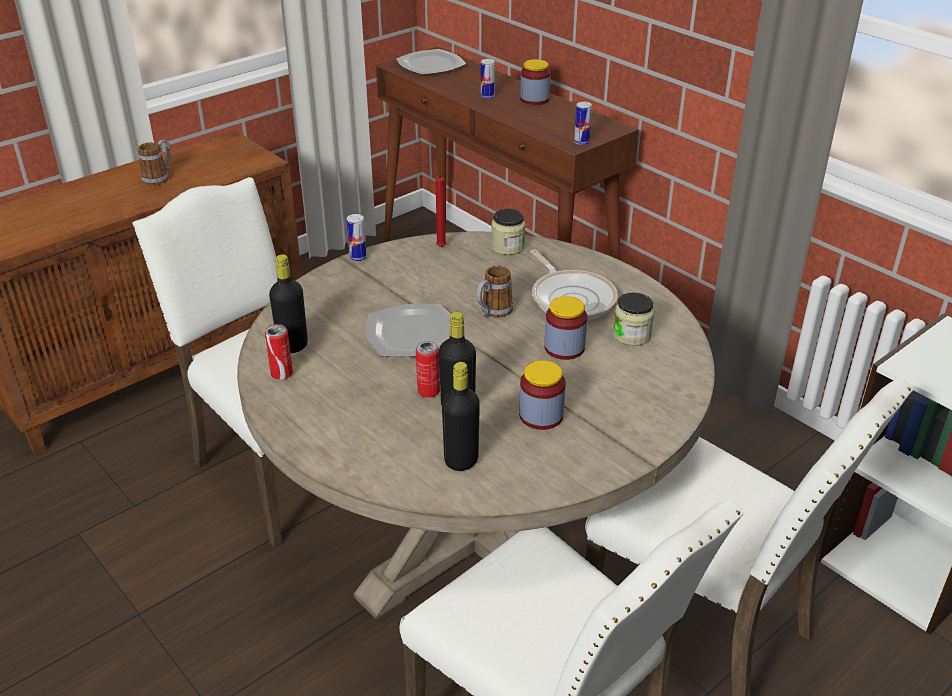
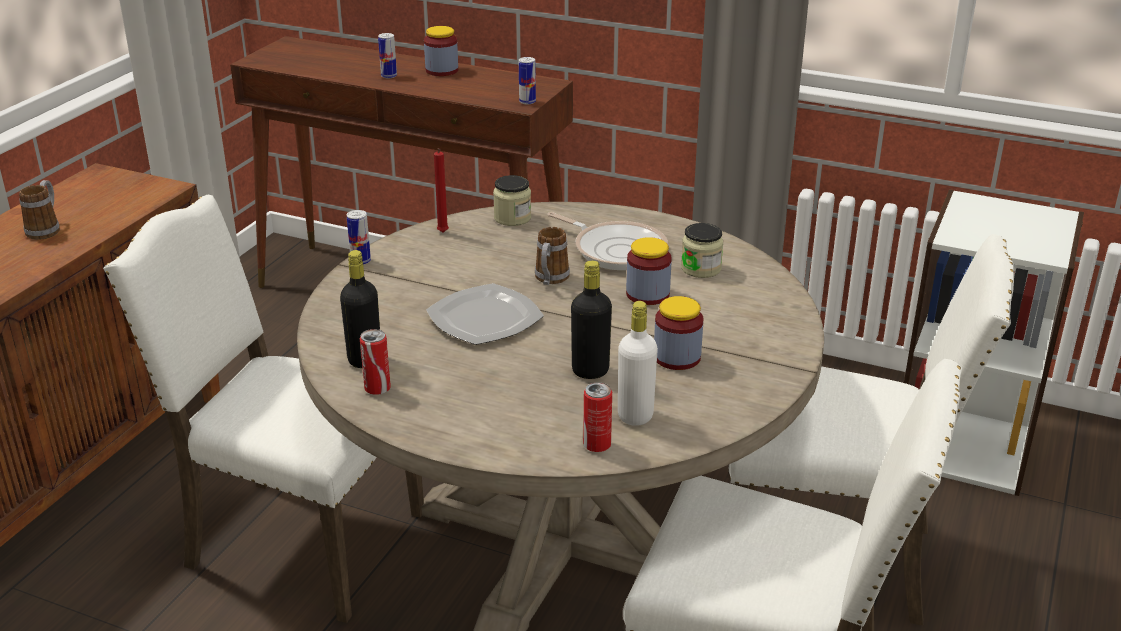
camera: 25 degrees left, 5 degrees down
(428, 391) = (549, 365): can -> can (597, 445)
(430, 65) = (295, 55): plate -> none
(461, 460) = (635, 415): black bottle -> white bottle

